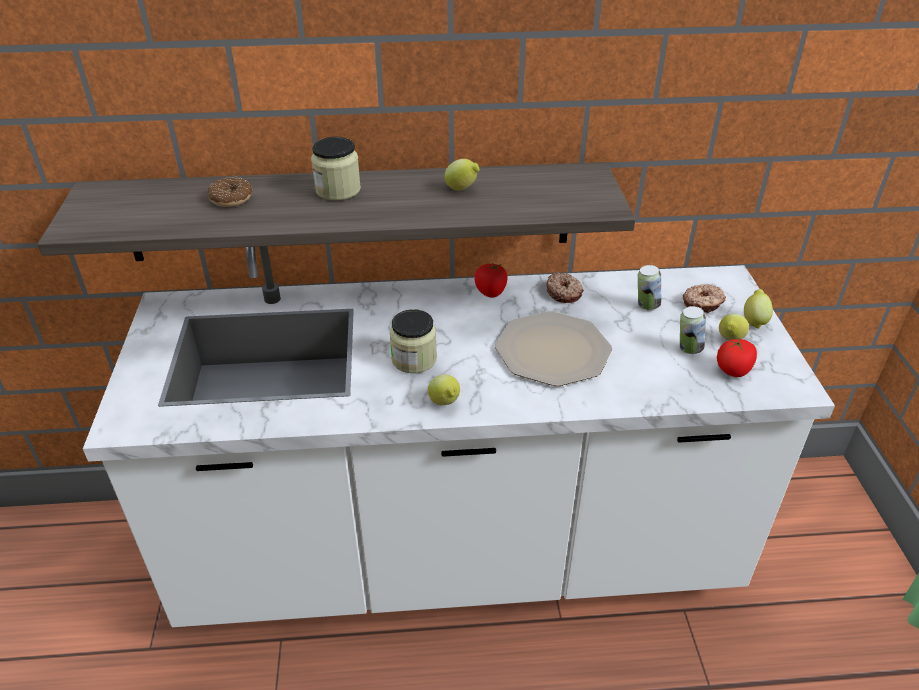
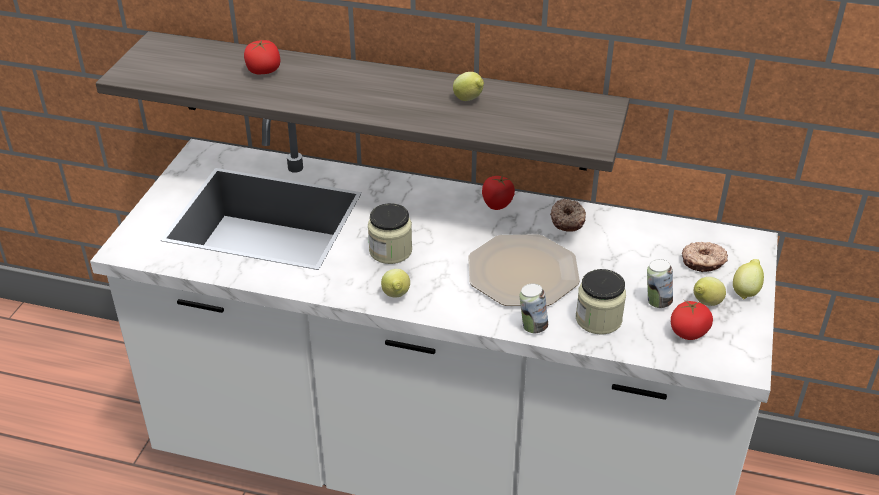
camera: 20 degrees right, 0 degrees up
(231, 199) = (263, 71): donut -> tomato
(338, 190) = (358, 80): jar -> jar (598, 319)
(646, 306) = (642, 251): can -> can (532, 327)

